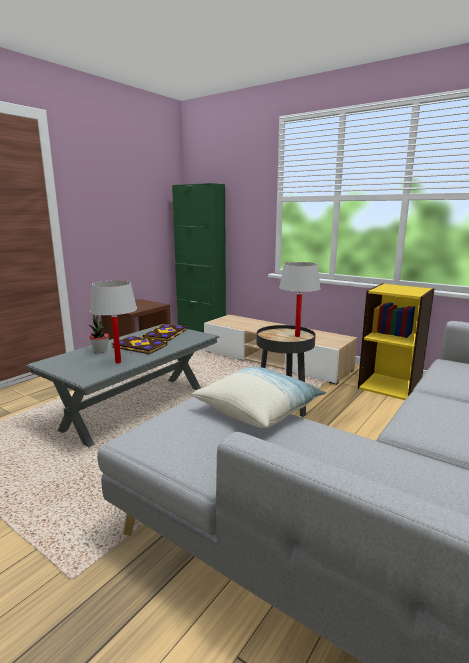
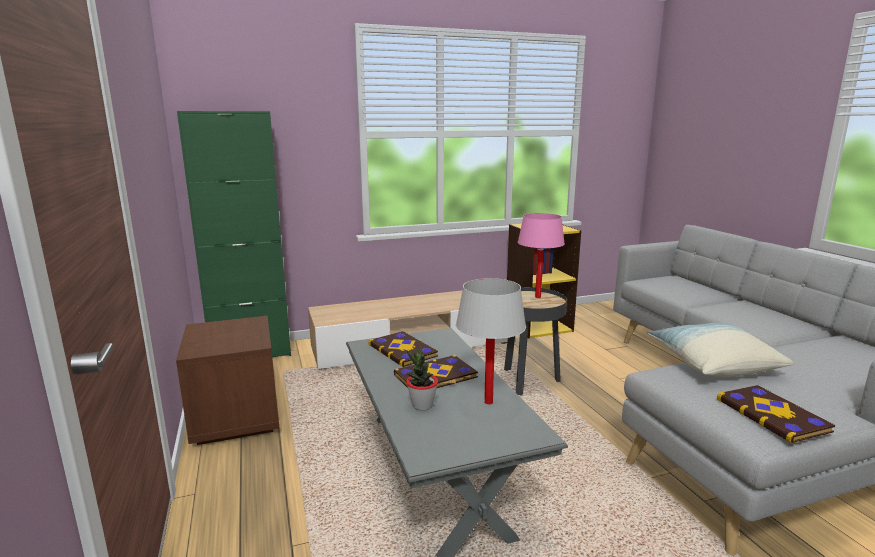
camera: 55 degrees left, 0 degrees up
(170, 439) = (773, 415): none -> book
(297, 336) = (538, 297): white table lamp -> pink table lamp

